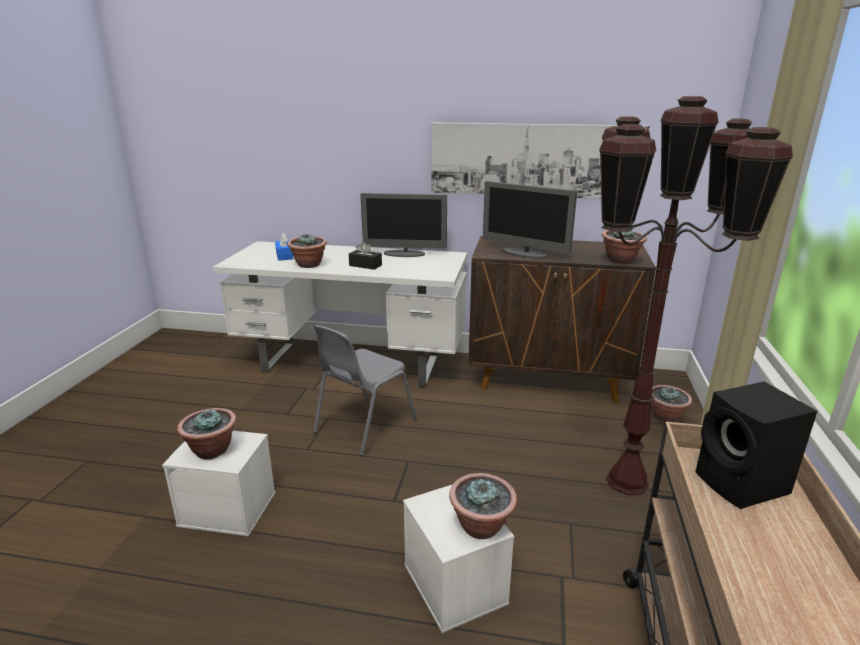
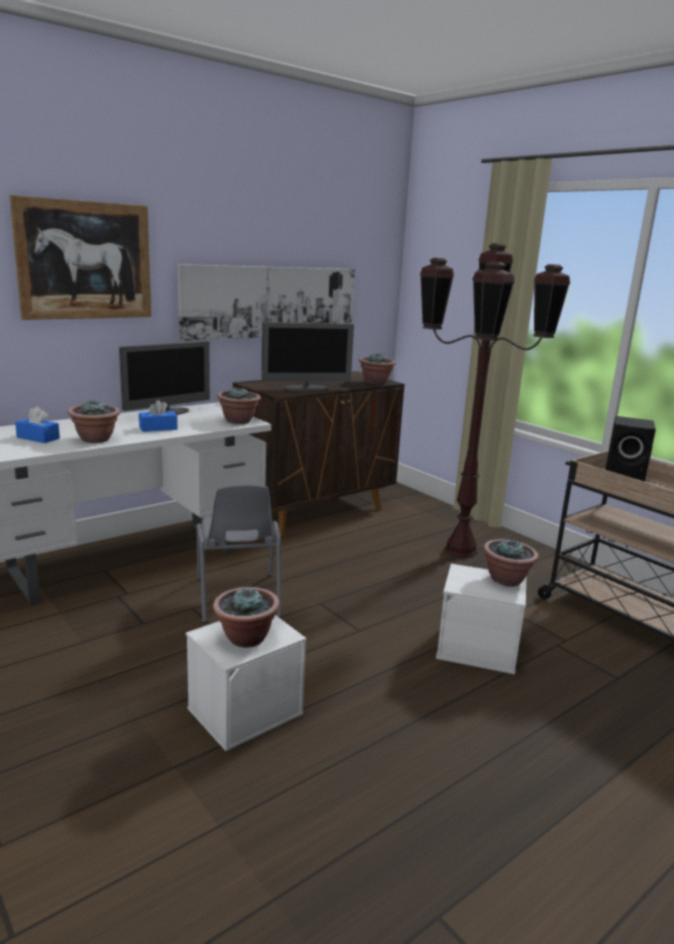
camera: 50 degrees left, 5 degrees down
(352, 120) = (85, 261): none -> picture
(365, 265) = (158, 428): black tissue box -> blue tissue box
(666, 417) = (419, 507): potted plant -> potted plant (239, 421)

